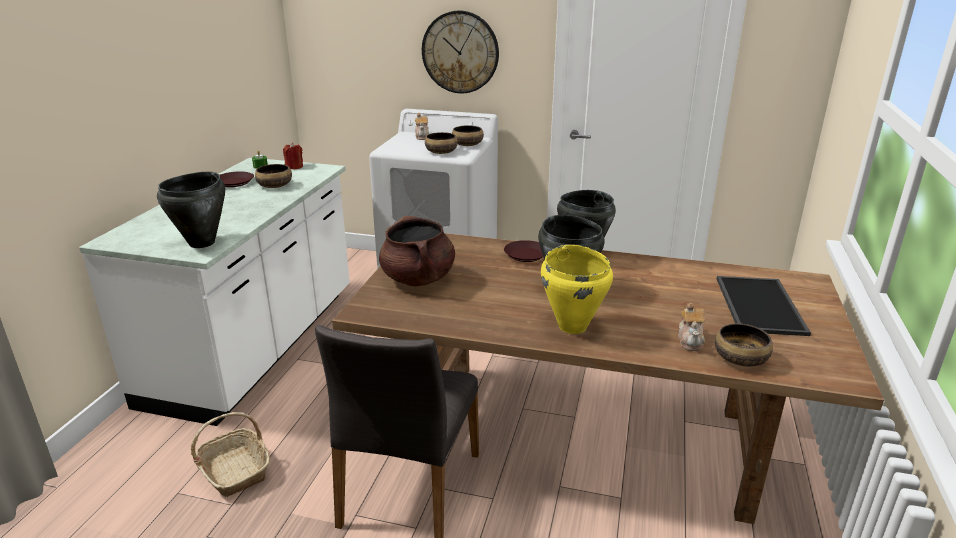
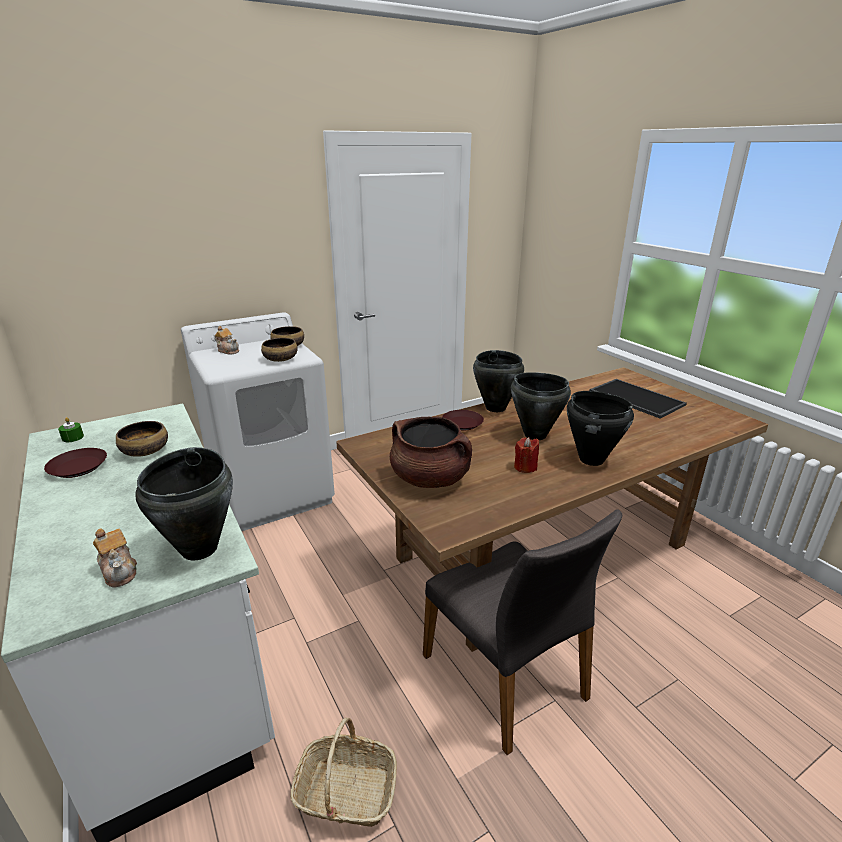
camera: 45 degrees left, 0 degrees up
(294, 167) = (123, 423): red candle -> red candle (525, 467)
(460, 52) = (237, 255): wall clock -> none
(573, 326) = (591, 459): yellow cooking pot -> black cooking pot
(690, 340) = (655, 435): teapot -> teapot (119, 571)
(740, 359) = (692, 434): bowl -> none

